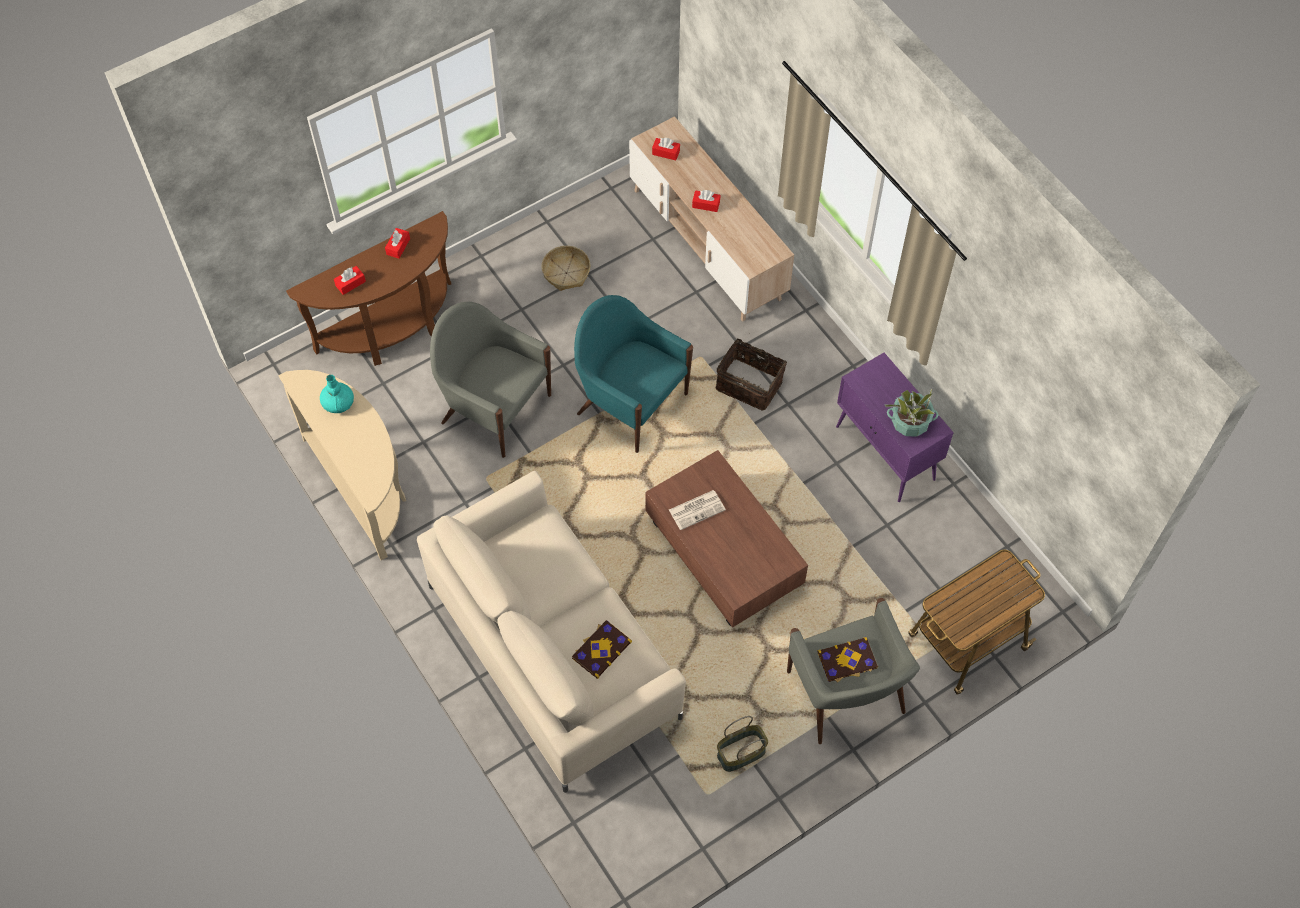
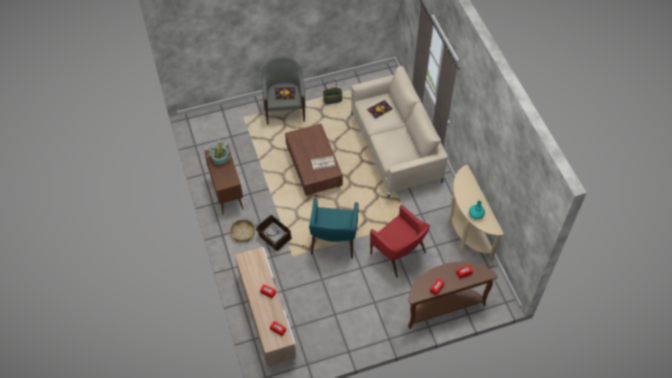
camera: 165 degrees left, 5 degrees down
(494, 408) = (399, 254): grey armchair -> red armchair
(566, 273) = (346, 317): basket -> basket (243, 233)
(630, 402) = (333, 241): turquoise armchair -> turquoise armchair turned 45 degrees clockwise
(886, 454) = (226, 192): purple cabinet -> brown cabinet
(966, 643) = (230, 116): cart -> none

